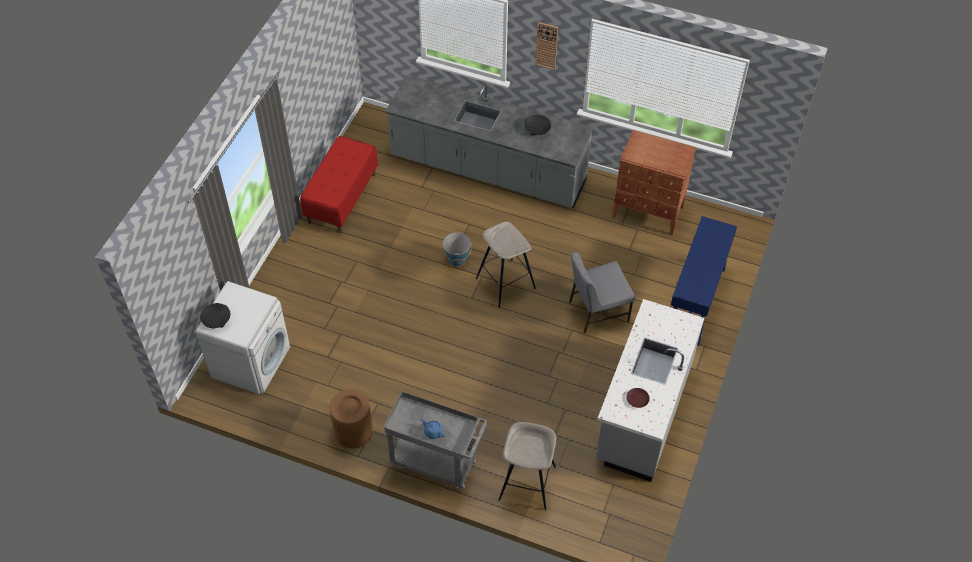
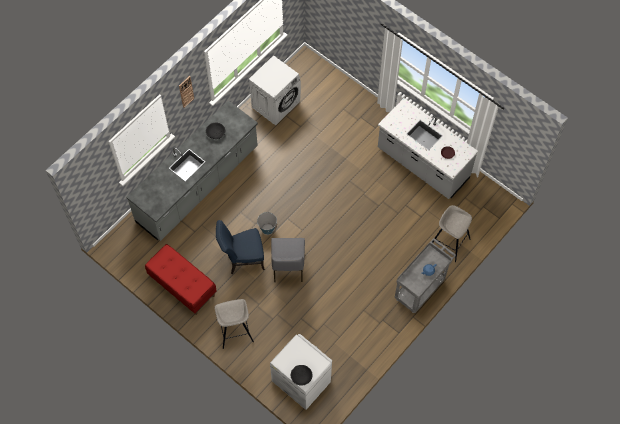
camera: 70 degrees left, 10 degrees up
(353, 431) = (379, 330): brown trash can -> none
(402, 246) = (242, 259): none -> blue chair
(505, 283) = (298, 206): grey stool -> grey stool (234, 331)
(597, 311) = (340, 162): grey chair -> grey chair (288, 267)
(648, 213) = (276, 105): brown dresser -> white washing machine
(694, 302) = (354, 107): blue console table -> none

